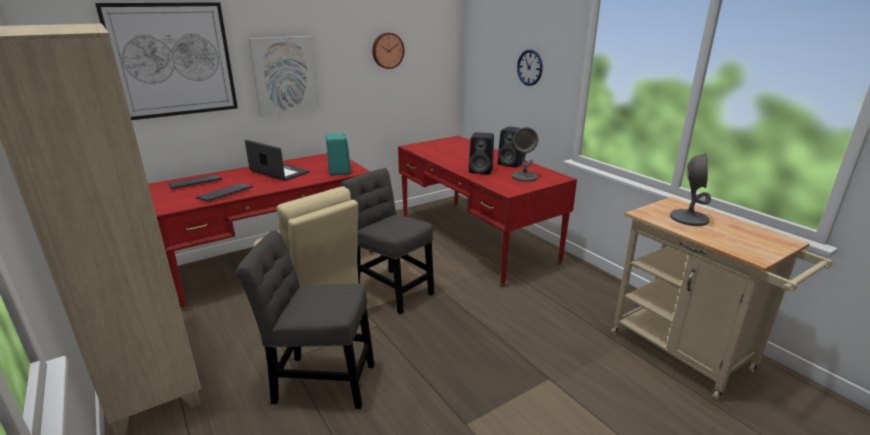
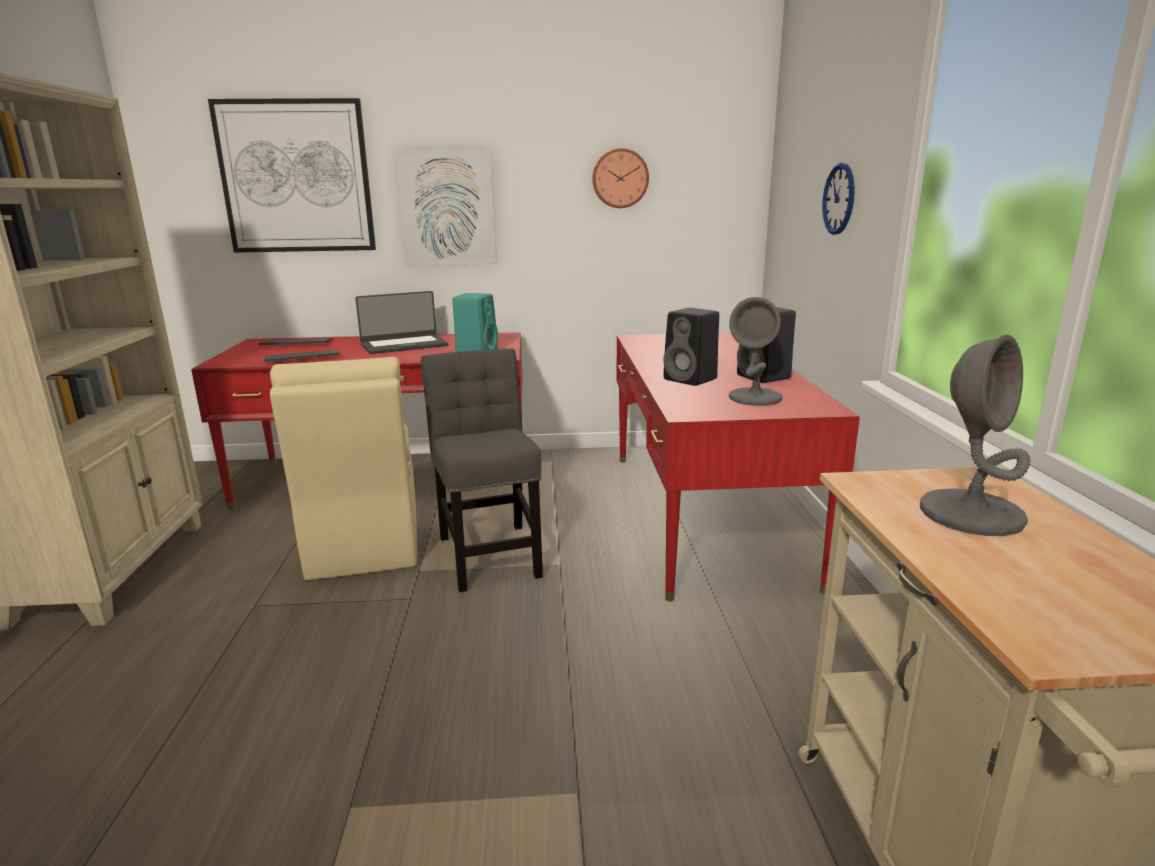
camera: 30 degrees right, 5 degrees down
(278, 172) = (404, 345): laptop -> laptop turned 90 degrees clockwise
(319, 381) = (249, 649): grey chair -> none

